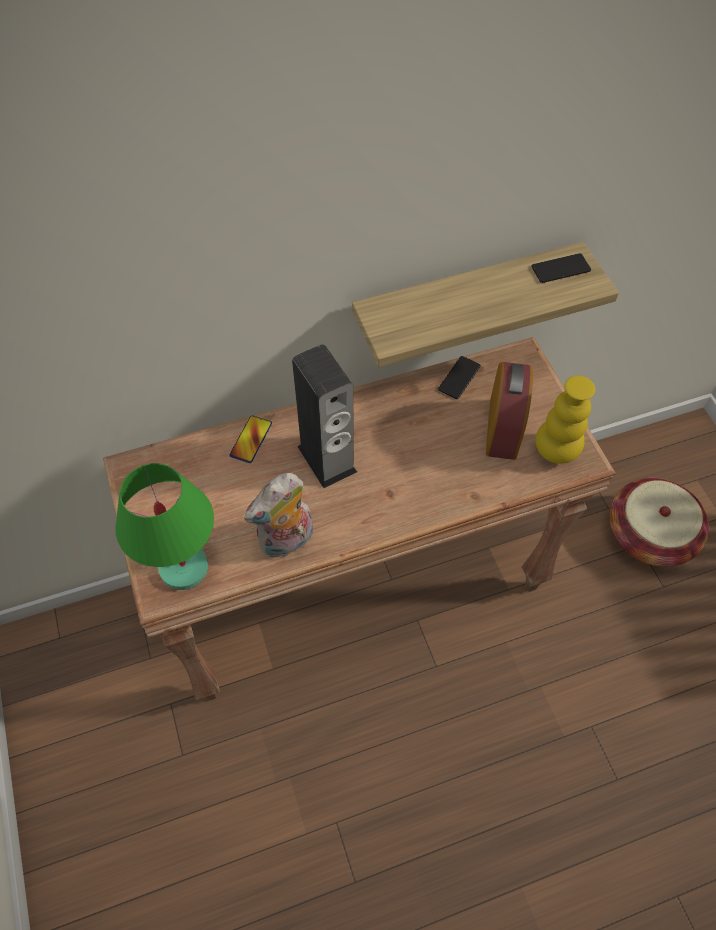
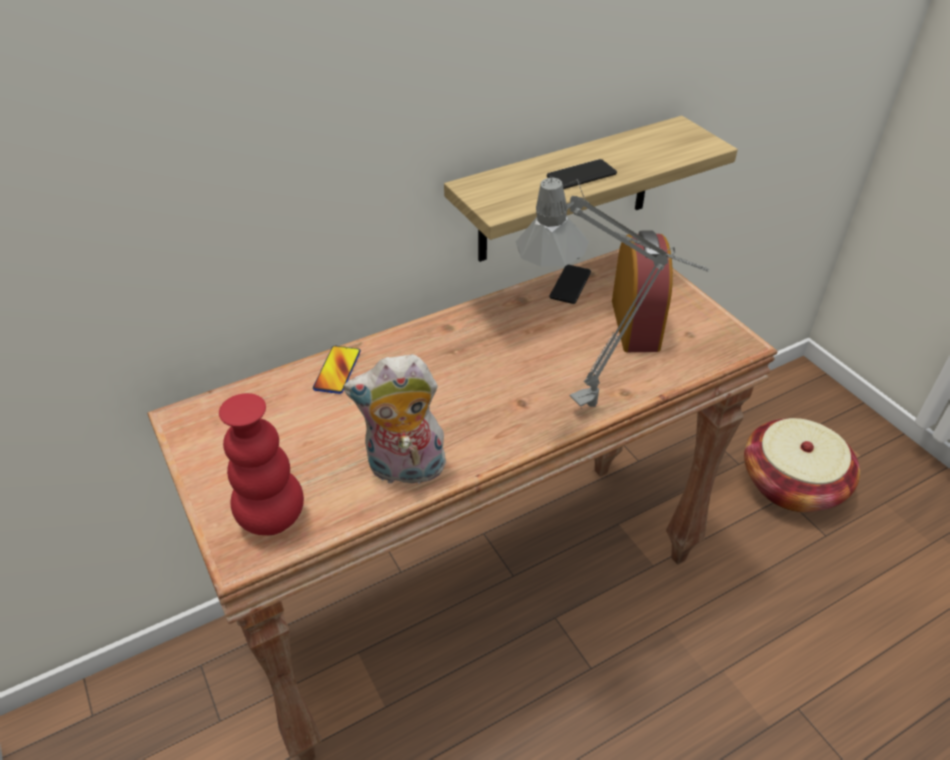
camera: 10 degrees left, 15 degrees down
(184, 568) = (272, 519): green table lamp -> red vase
(287, 542) = (404, 470): plush toy -> plush toy turned 45 degrees clockwise
(327, 459) = (435, 378): speaker -> none
(454, 502) = (603, 401): none -> grey table lamp
(555, 451) = (702, 338): yellow vase -> none
(560, 269) = (667, 136): phone -> phone (581, 175)

